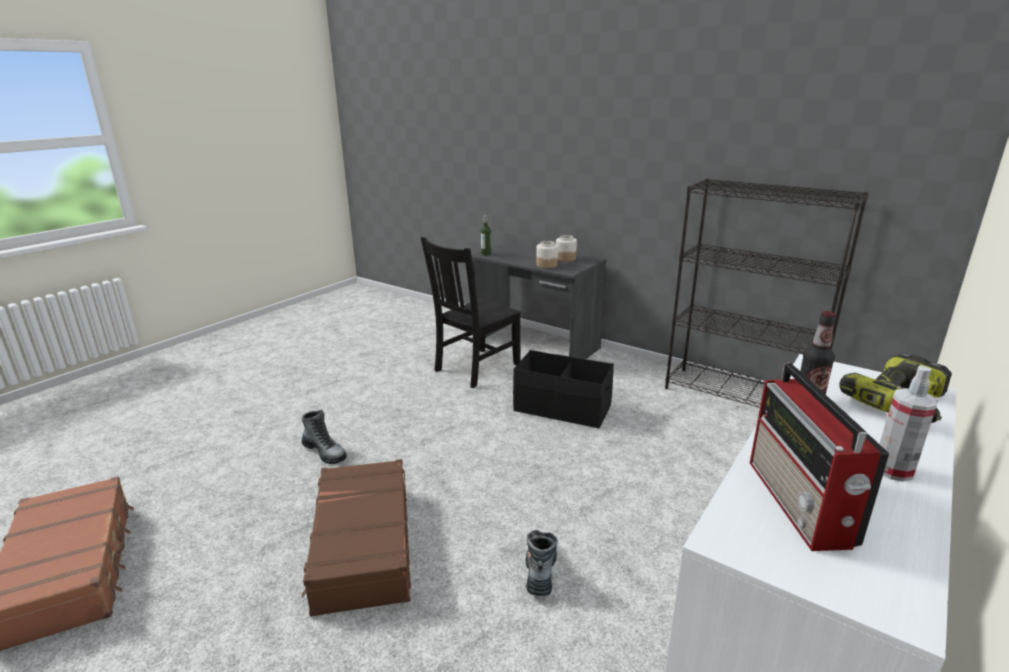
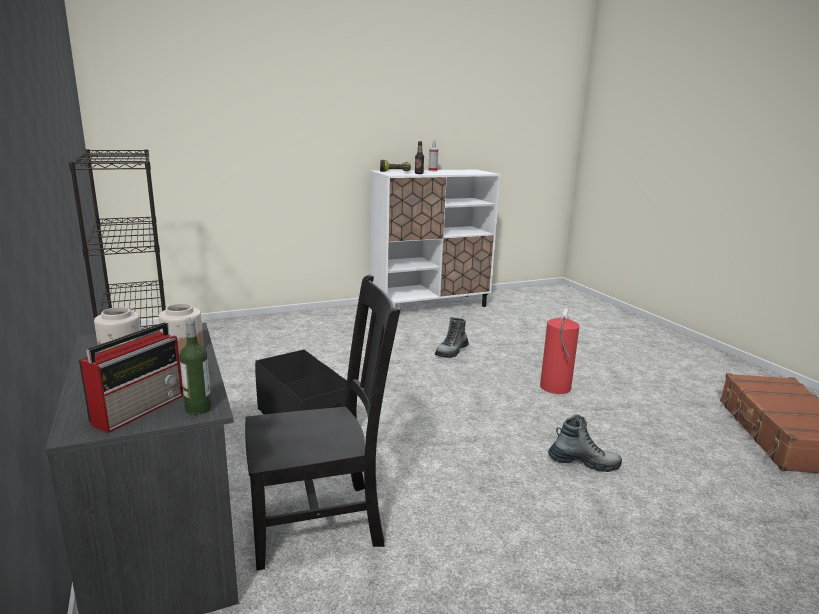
camera: 150 degrees left, 5 degrees down
(325, 452) = (583, 463): boot -> boot turned 120 degrees clockwise
(362, 546) = (555, 387): brown suitcase -> fire extinguisher
(800, 504) = (465, 172): radio -> radio (140, 408)

